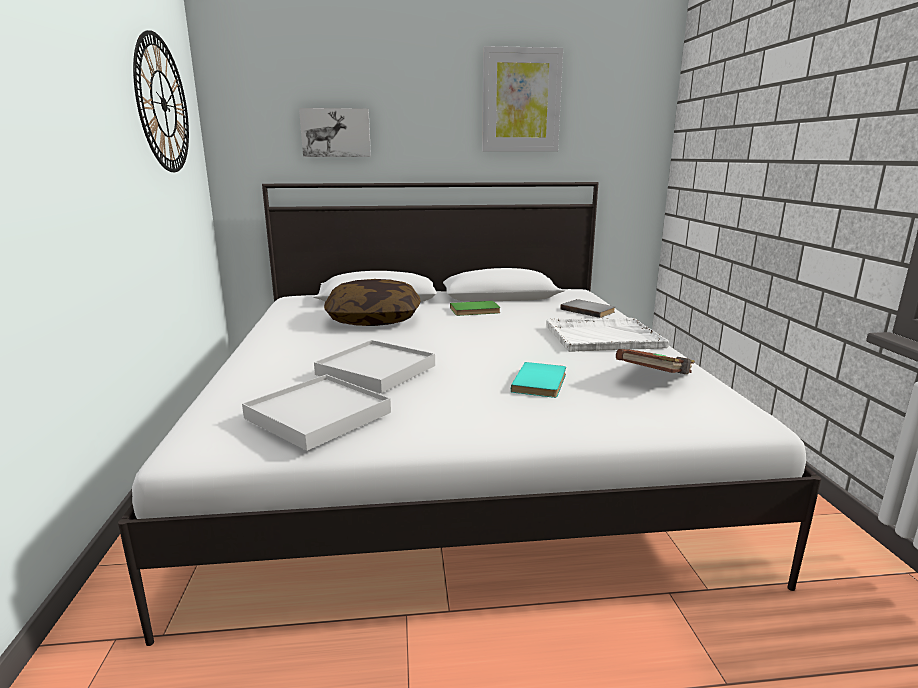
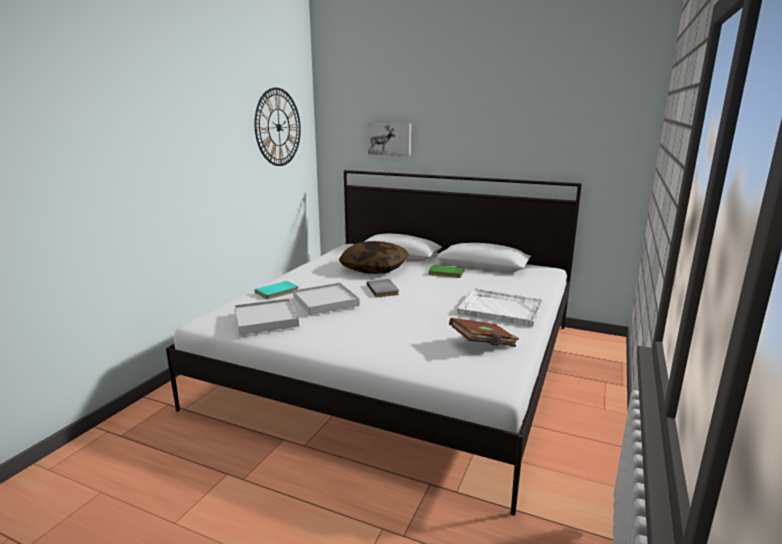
camera: 30 degrees right, 0 degrees up
(521, 101) = (520, 118): picture -> none
(542, 382) = (406, 329): turquoise book -> turquoise book (278, 292)
(588, 310) = (527, 287): grey book -> grey book (384, 289)

